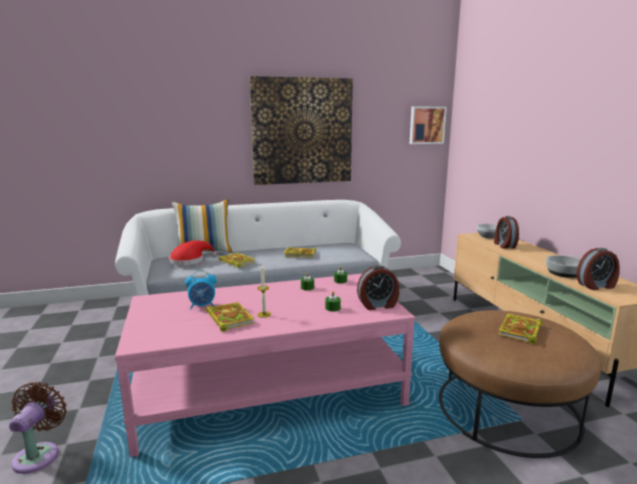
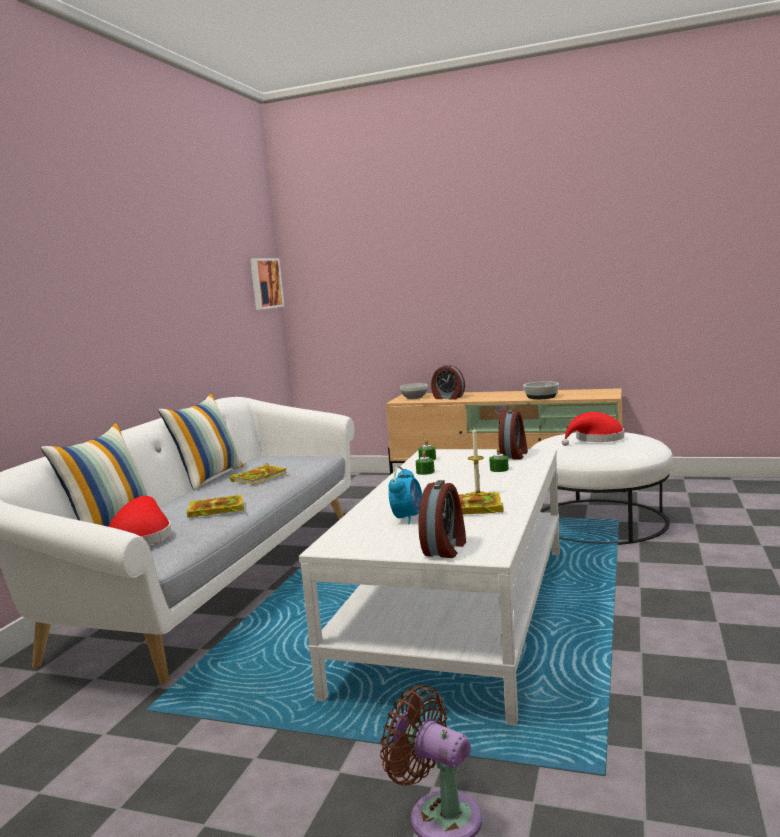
camera: 55 degrees left, 5 degrees down
(270, 391) = (460, 614): pink coffee table -> white coffee table
(294, 244) = (208, 477): none -> pillow
(302, 131) = (158, 298): picture -> none
(507, 408) = (598, 520): brown ottoman -> white ottoman
(520, 331) = (596, 439): book -> red hat
(596, 286) = (578, 395): alarm clock -> alarm clock (445, 548)

